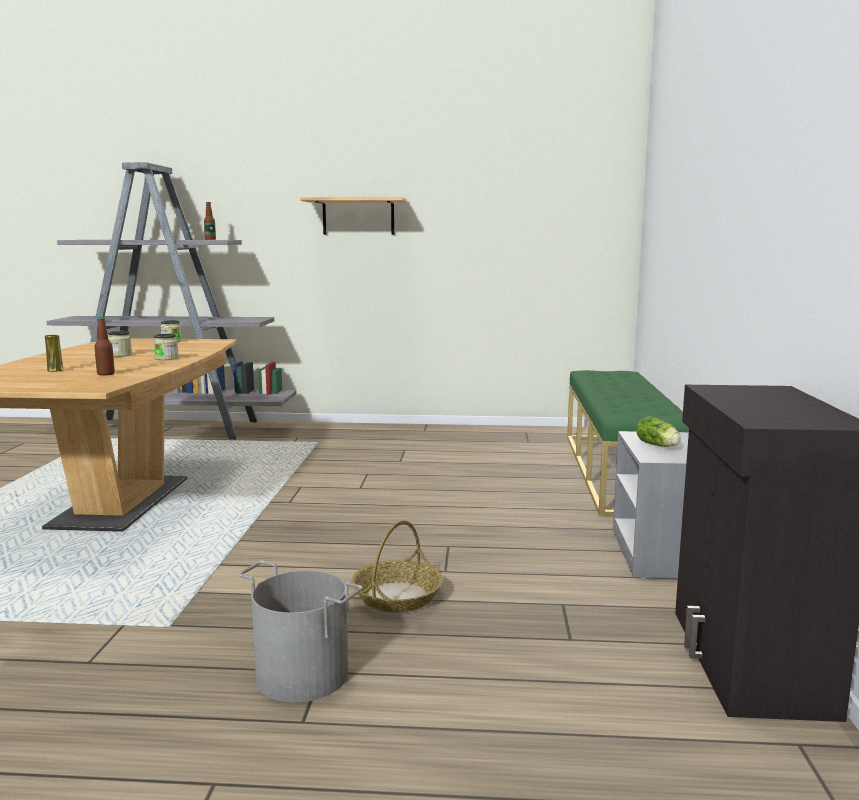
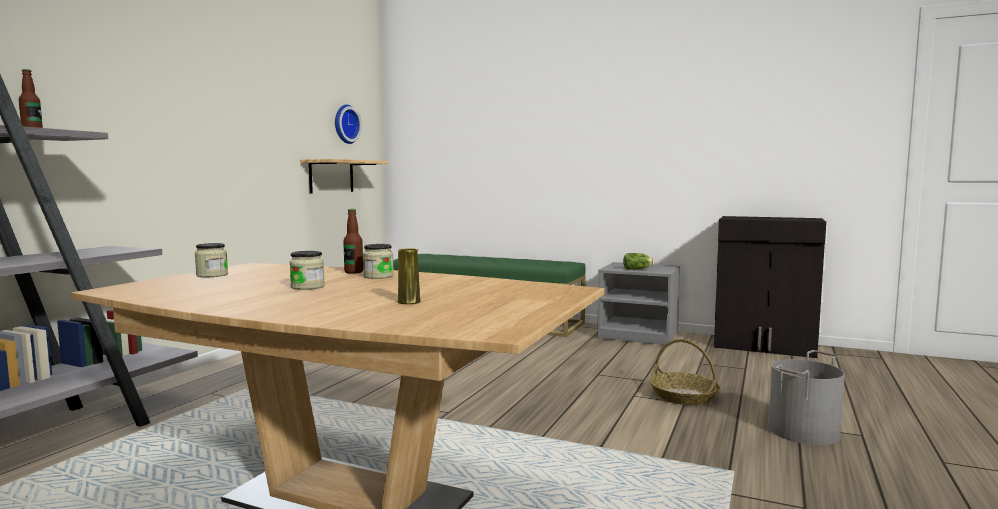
camera: 70 degrees left, 5 degrees down
(106, 374) = (473, 288): bottle -> bottle (353, 272)
(358, 217) = (193, 115): shelf -> shelf (331, 176)
(560, 208) = (345, 124): none -> wall clock

